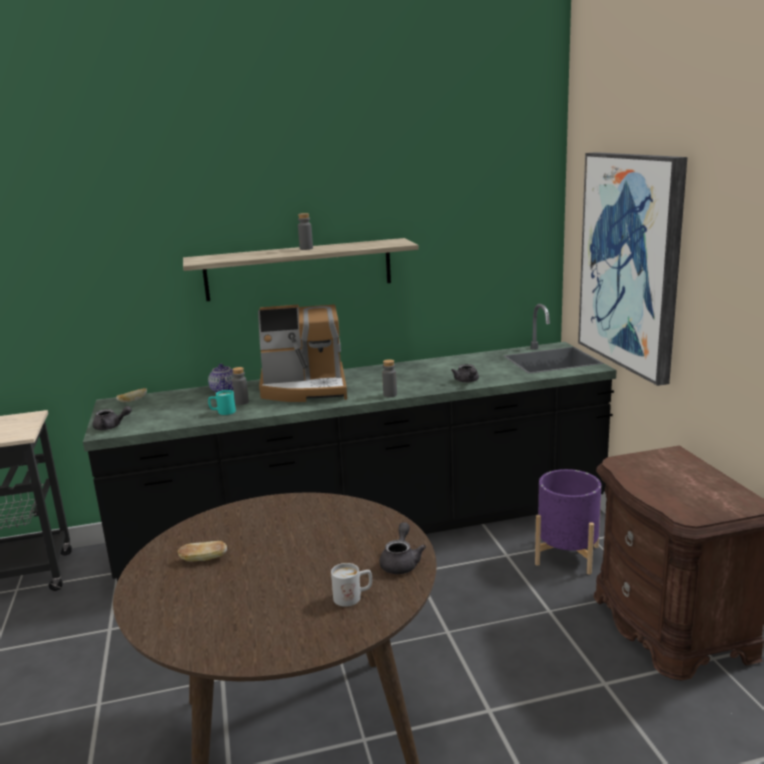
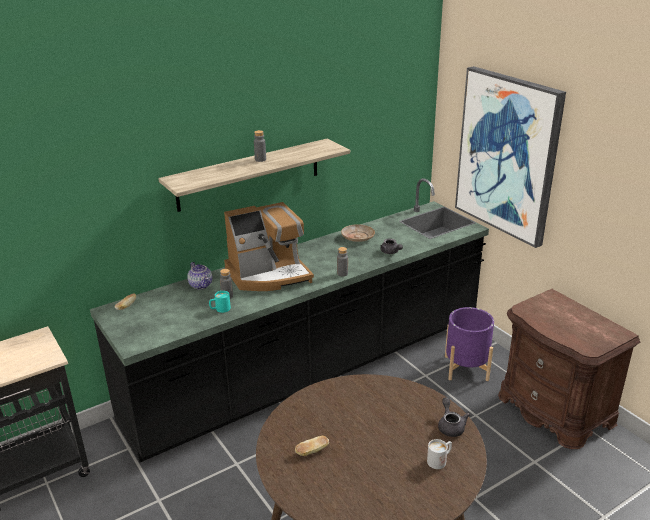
camera: 20 degrees left, 10 degrees up
(111, 427) = (134, 339): grey teapot -> none
(439, 365) = (357, 237): none -> beige plate

